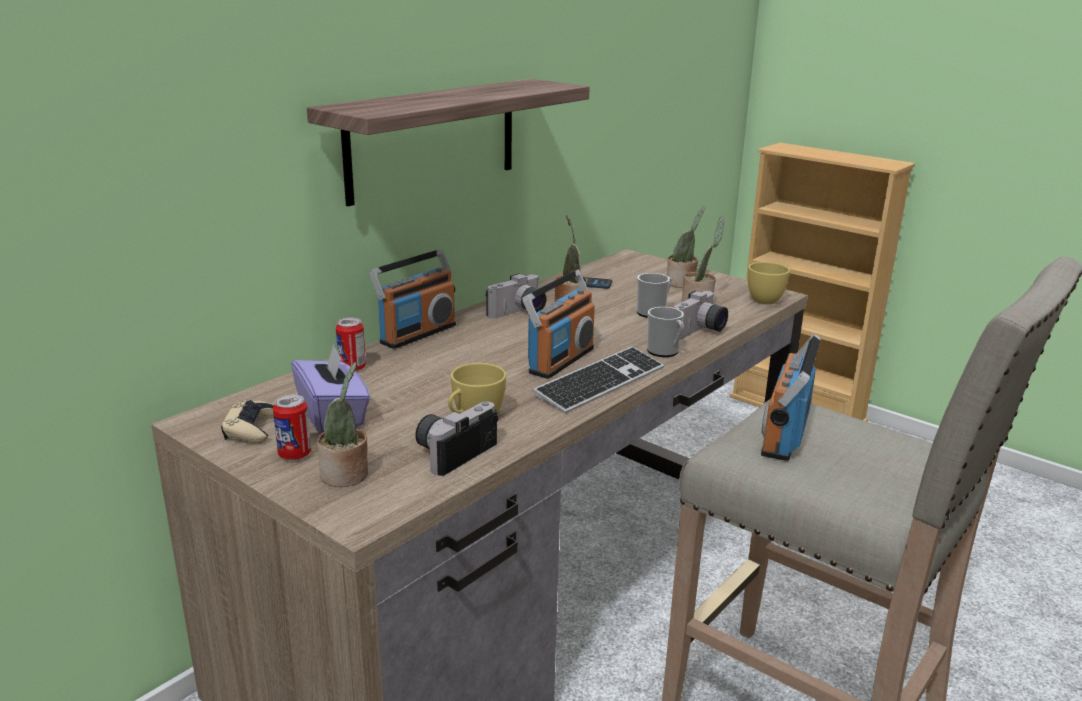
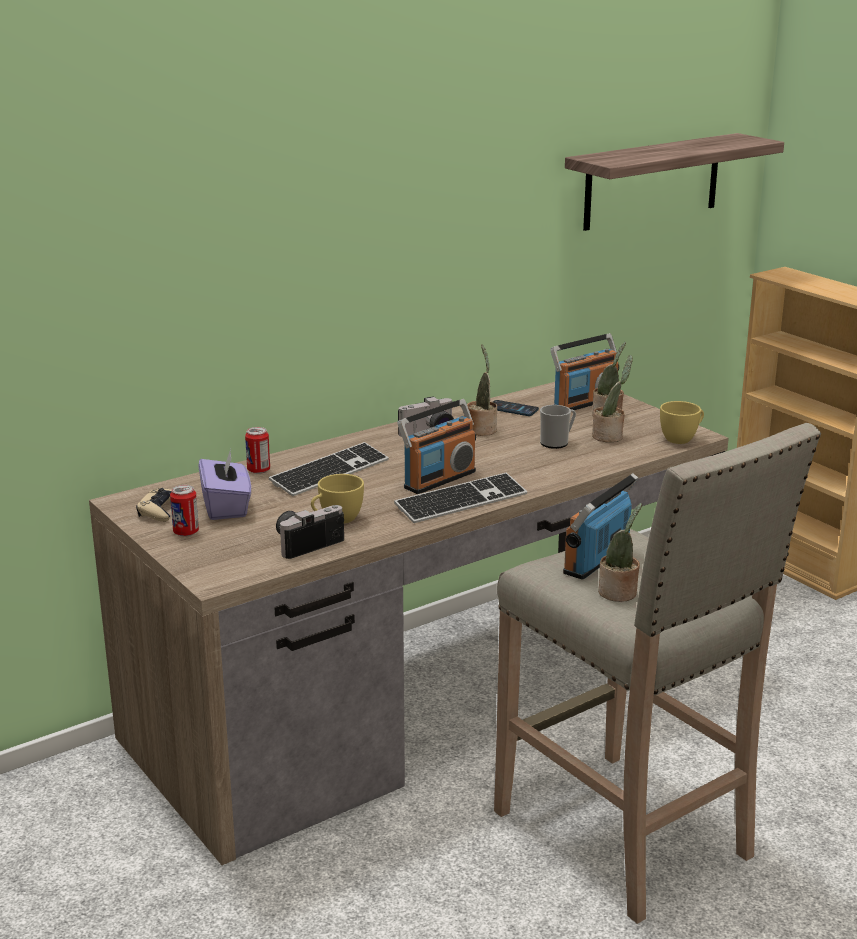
camera: 15 degrees right, 0 degrees up
(346, 476) = (217, 551): potted plant -> potted plant (619, 593)
(417, 334) = (327, 445): radio -> radio (584, 402)
(433, 139) = (353, 272): shelf -> shelf (652, 181)
(436, 363) = (330, 472): none -> keyboard
(665, 352) = (539, 480): mug -> none
(700, 332) = (587, 465): camera -> none

